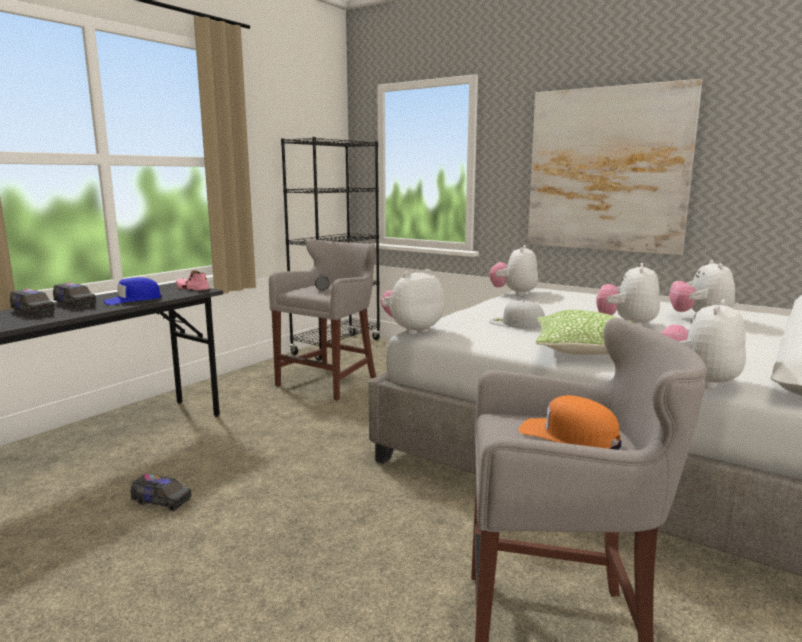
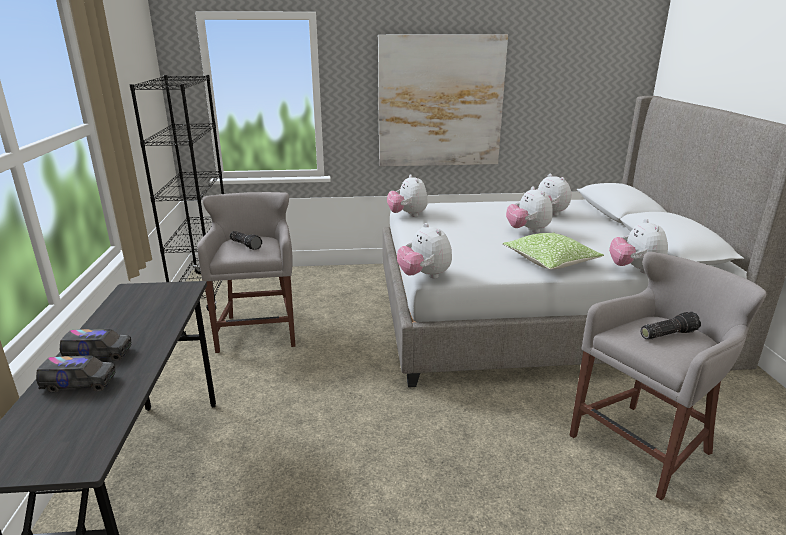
camera: 40 degrees left, 10 degrees up
(132, 300) = (149, 325): blue cap -> none
(162, 501) = (310, 504): toy truck -> none
(191, 288) = (167, 288): pink shoe -> none
(412, 330) = (424, 276): plush toy -> plush toy turned 45 degrees counterclockwise
(516, 323) = (470, 247): white cap -> none
(569, 437) = (667, 334): orange cap -> flashlight

